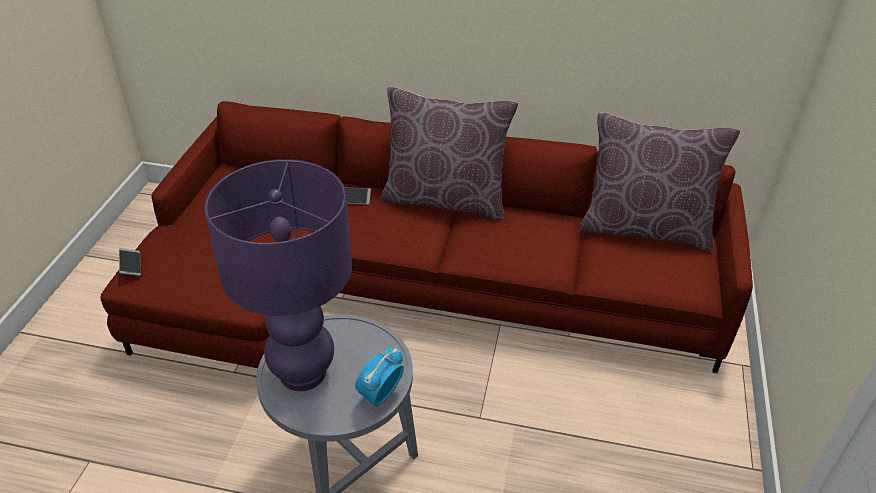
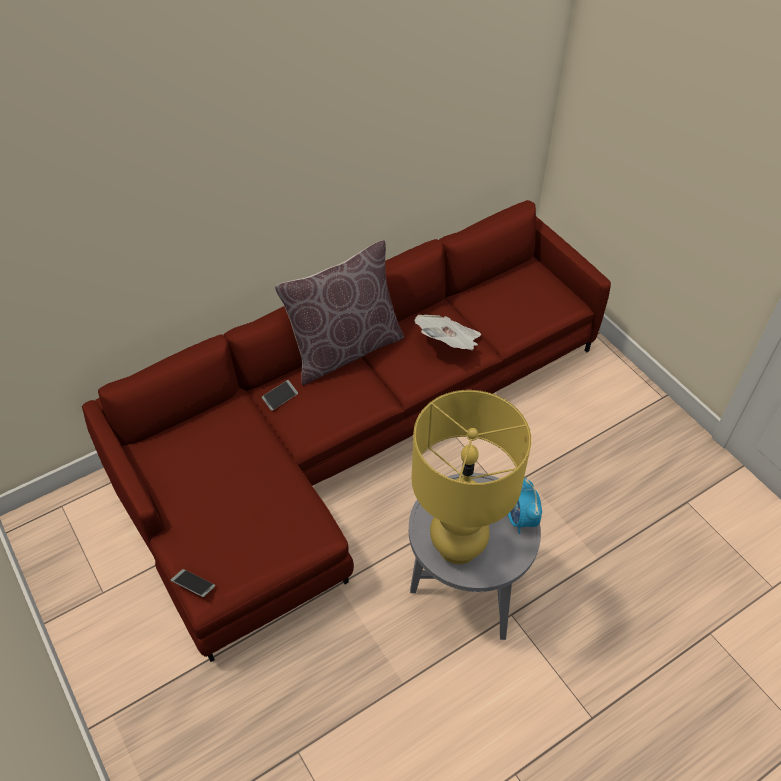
camera: 45 degrees left, 10 degrees up
(301, 372) = (457, 547): purple table lamp -> yellow table lamp
(535, 247) = (449, 343): none -> newspaper
(644, 228) = (493, 279): brown pillow -> none

